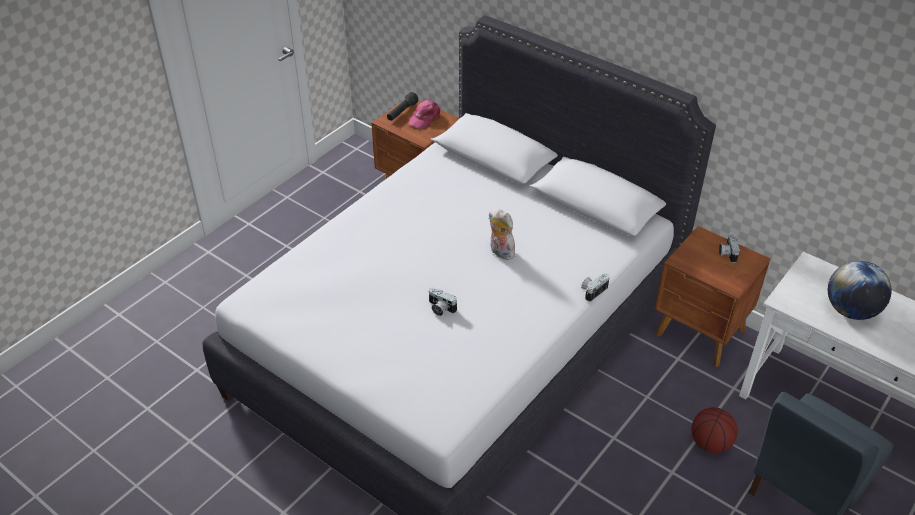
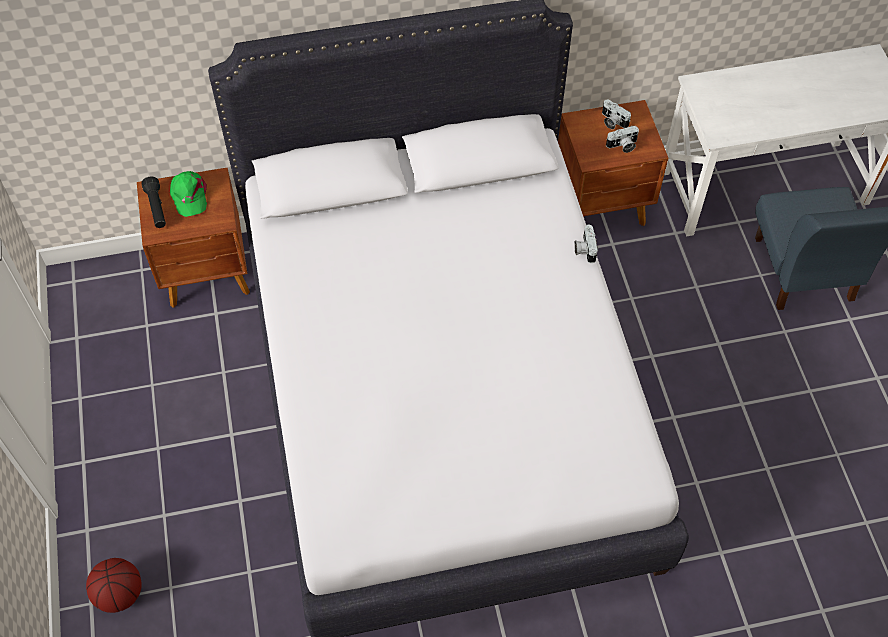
camera: 50 degrees left, 15 degrees up
(425, 118) = (189, 196): pink cap -> green cap
(440, 308) = (499, 379): camera -> camera (622, 146)
(500, 252) = (470, 280): plush toy -> none
(710, 443) = (713, 294): basketball -> basketball (120, 593)
(851, 310) = (766, 104): globe -> none

